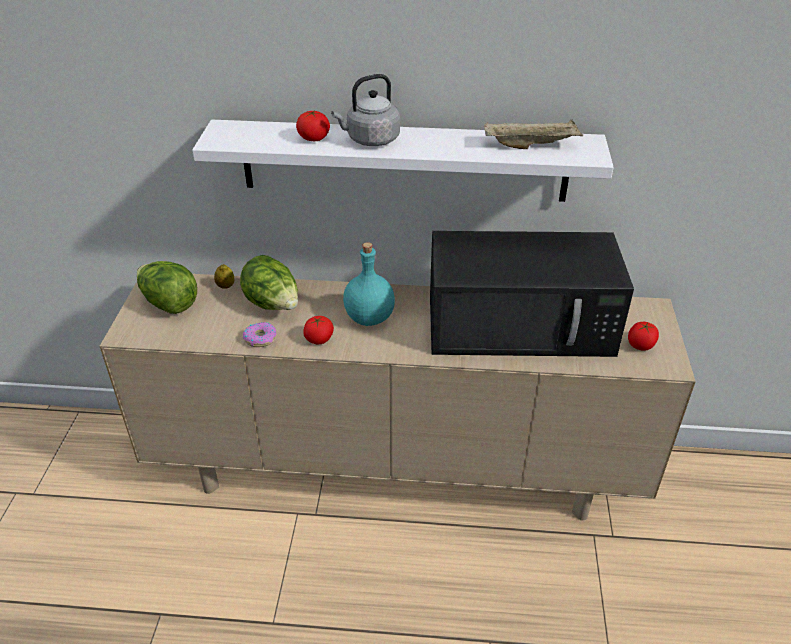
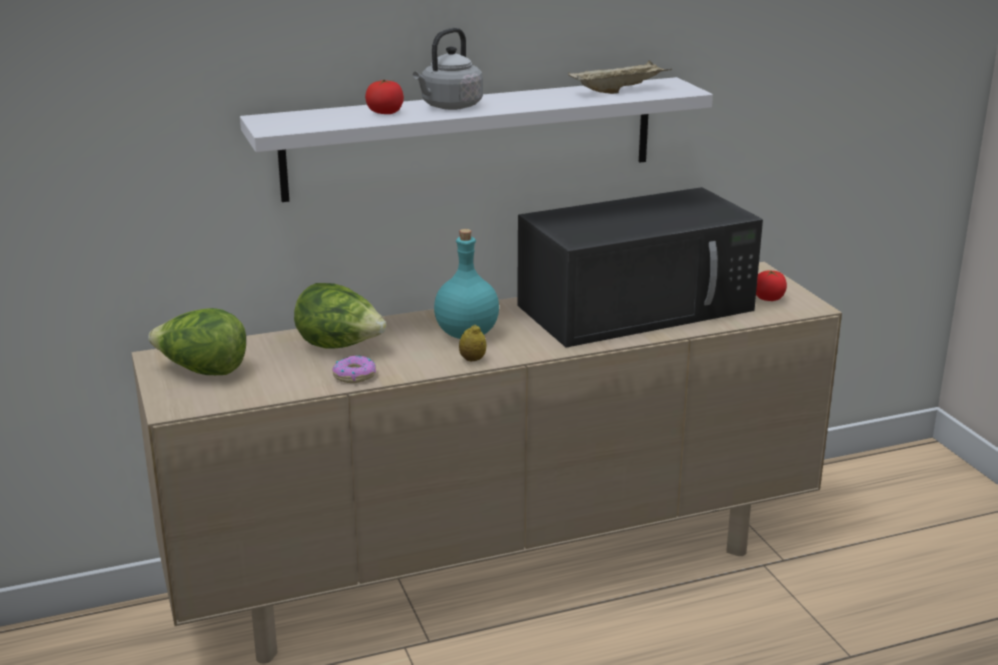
camera: 25 degrees left, 15 degrees down
(225, 286) = (261, 343): lemon -> lemon (472, 359)
(319, 339) = (426, 362): tomato -> none

